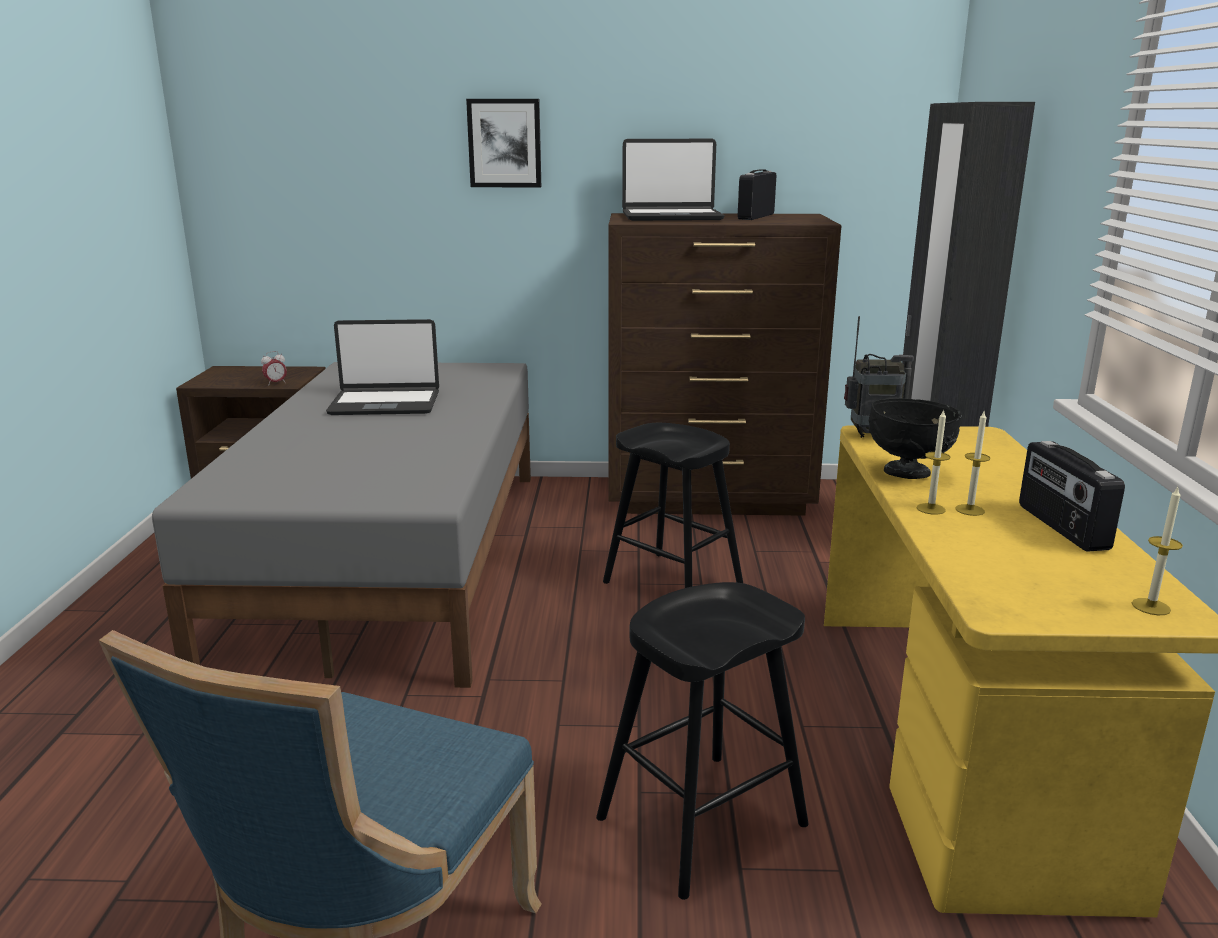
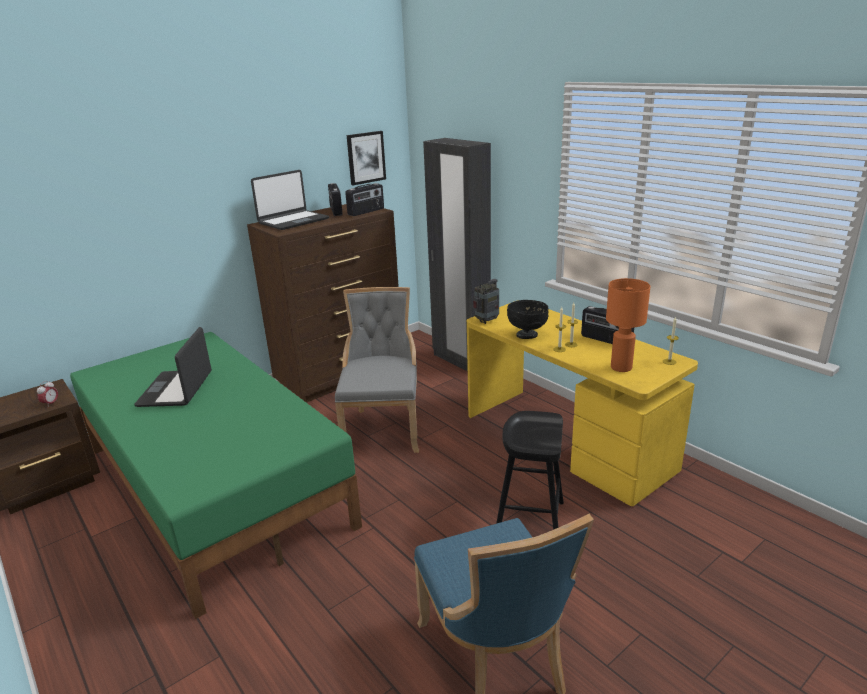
camera: 40 degrees left, 5 degrees up
(385, 404) = (176, 389): laptop -> laptop turned 135 degrees clockwise
(396, 558) = (215, 484): grey bed -> green bed
(504, 143) = (168, 192): picture -> picture (366, 157)
(672, 584) = (383, 428): black stool -> grey chair
(796, 221) = (366, 212): none -> radio
(1007, 574) = (620, 367): none -> orange table lamp

